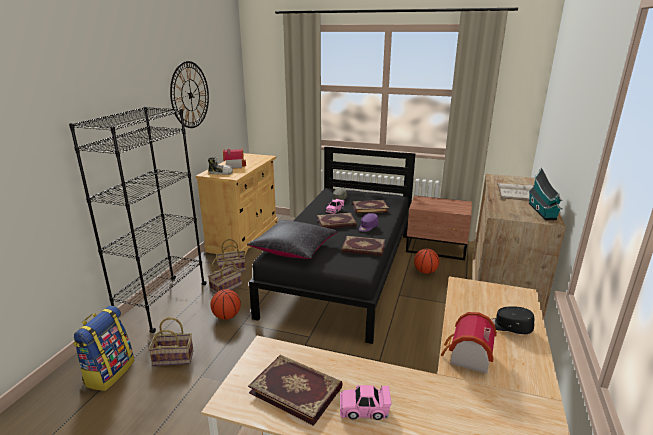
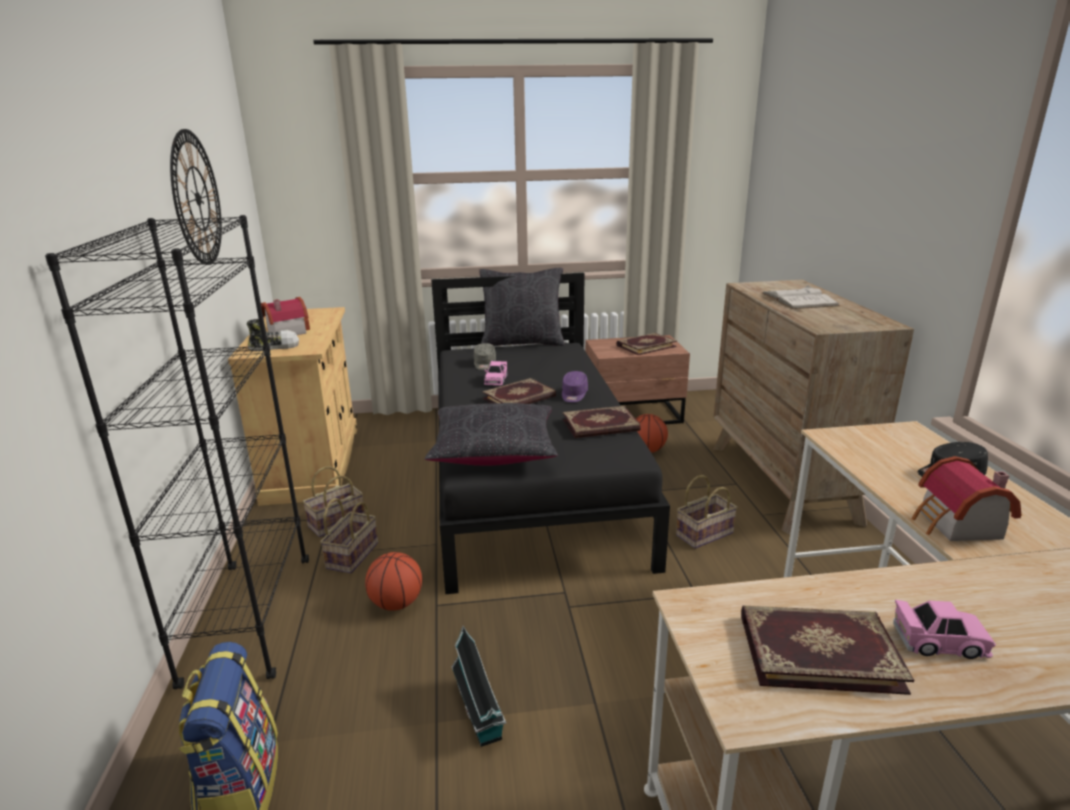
camera: 25 degrees left, 0 degrees up
(174, 357) = (357, 707): basket -> basket (704, 533)
(364, 409) = (939, 642): pink toy car -> pink toy car turned 150 degrees counterclockwise
(370, 208) = (547, 367): book -> book (645, 346)
(373, 190) = (522, 342): none -> black pillow
(542, 212) = (864, 317): toy house -> toy house (479, 714)

